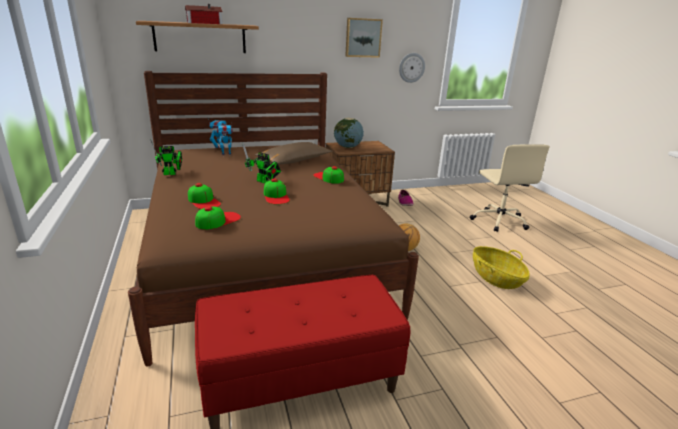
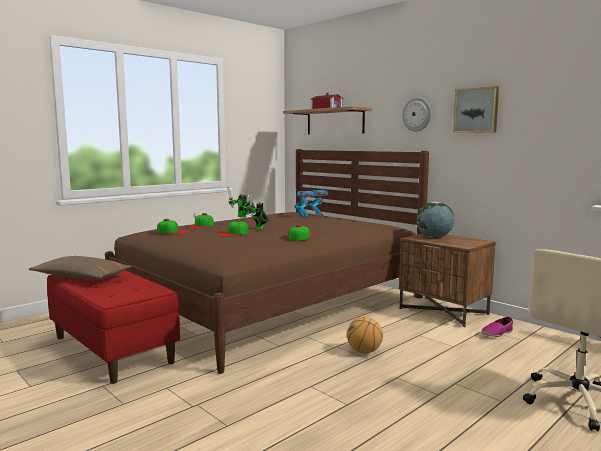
camera: 65 degrees right, 15 degrees down
(294, 161) = (326, 227): brown pillow -> brown pillow (81, 278)
(411, 67) = (547, 145): wall clock -> wall clock (417, 114)
(496, 278) = (369, 415): basket -> none

